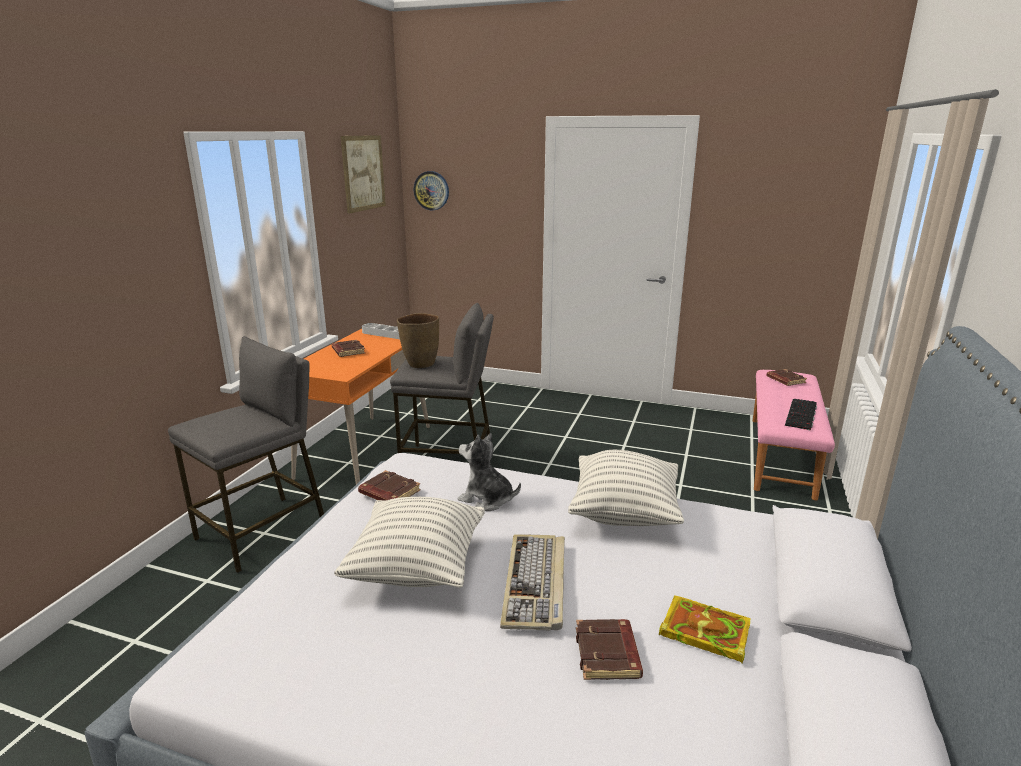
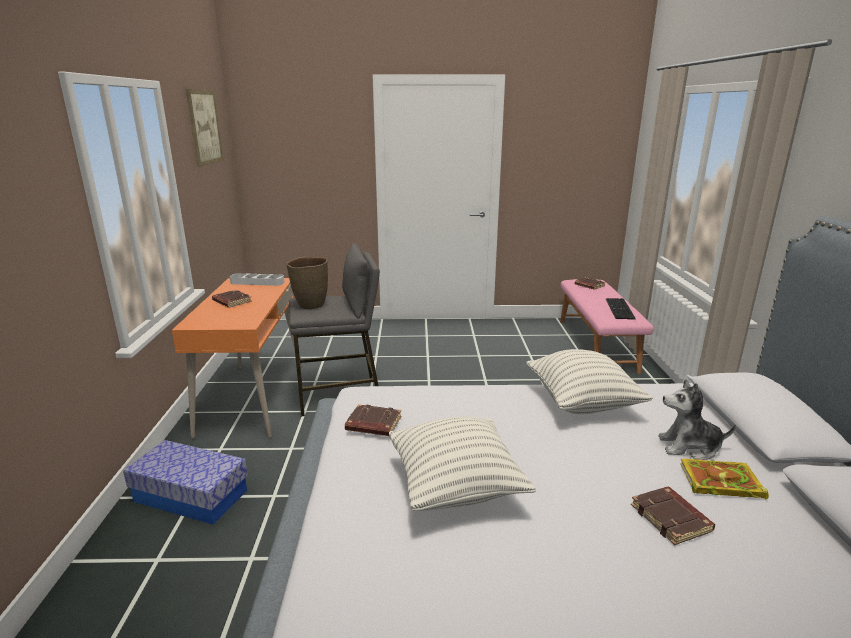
camera: 20 degrees left, 0 degrees up
(263, 532) = (191, 496): grey stool -> storage box
(431, 190) = (263, 145): wall clock -> none
(487, 499) = (465, 413): plush toy -> plush toy (689, 447)
(536, 584) = (568, 475): keyboard -> none

